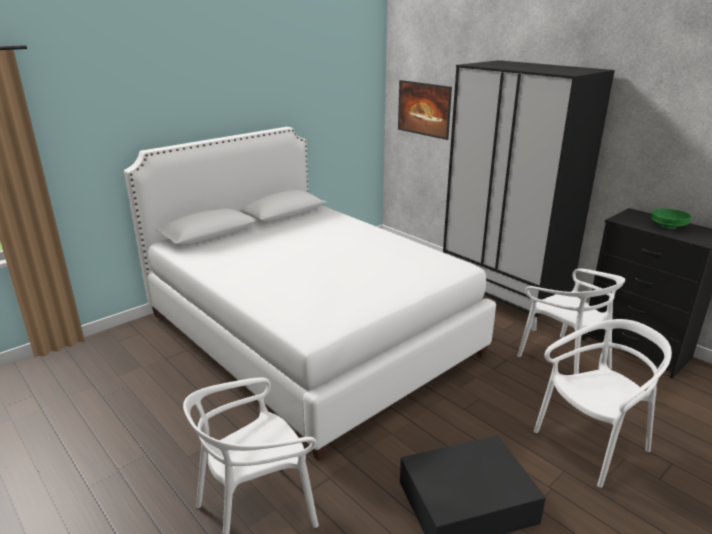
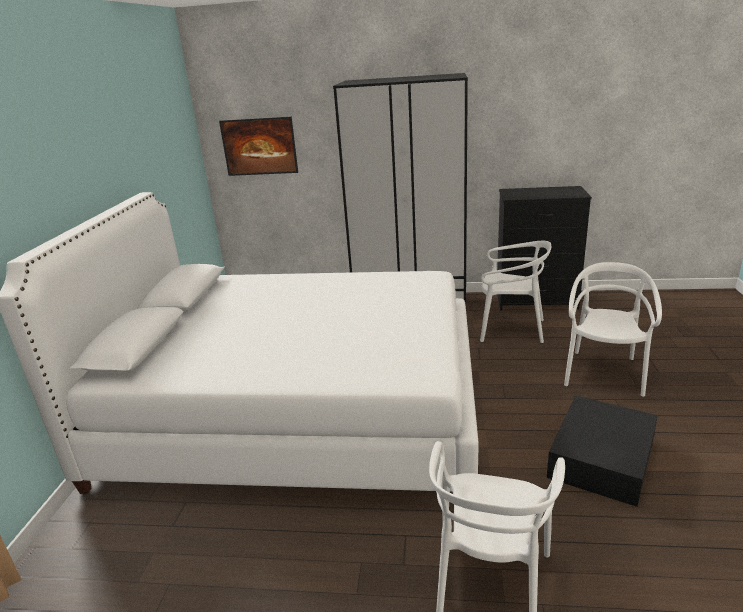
camera: 40 degrees left, 0 degrees up
(668, 226) = (545, 192): green bowl -> none

